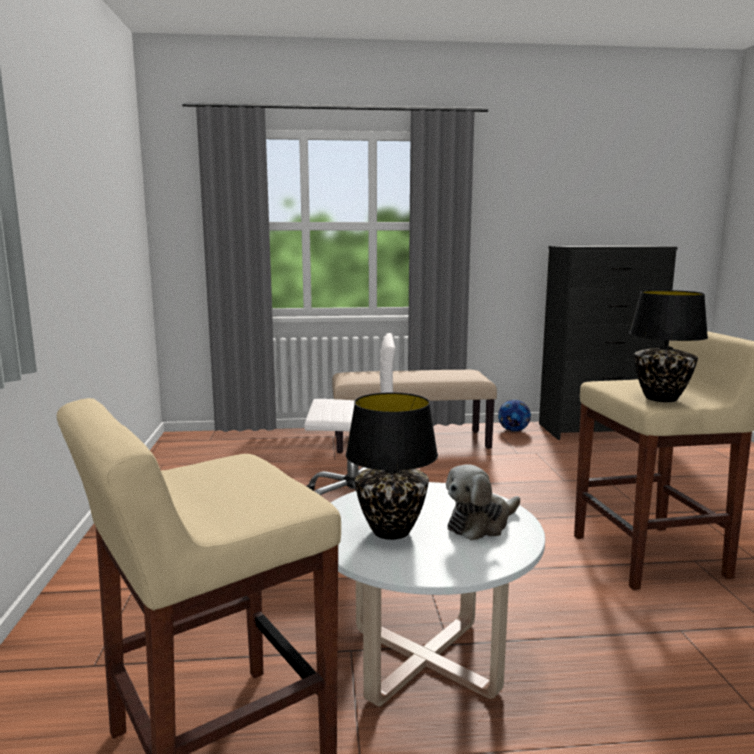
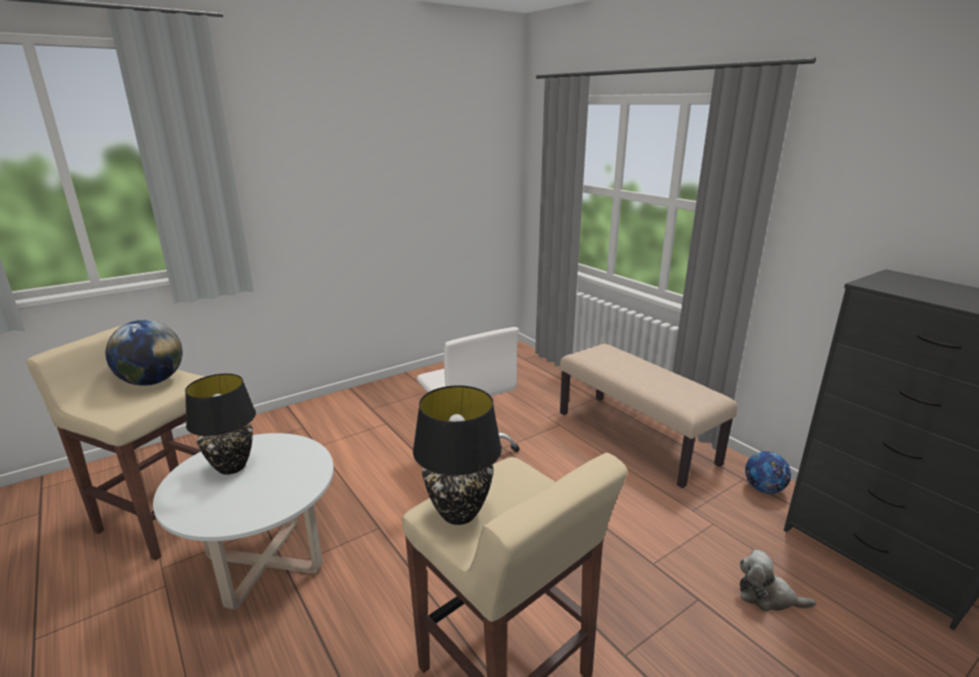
camera: 60 degrees right, 10 degrees up
(201, 479) = (152, 382): none -> globe
(481, 524) = (254, 499): plush toy -> plush toy (767, 596)

